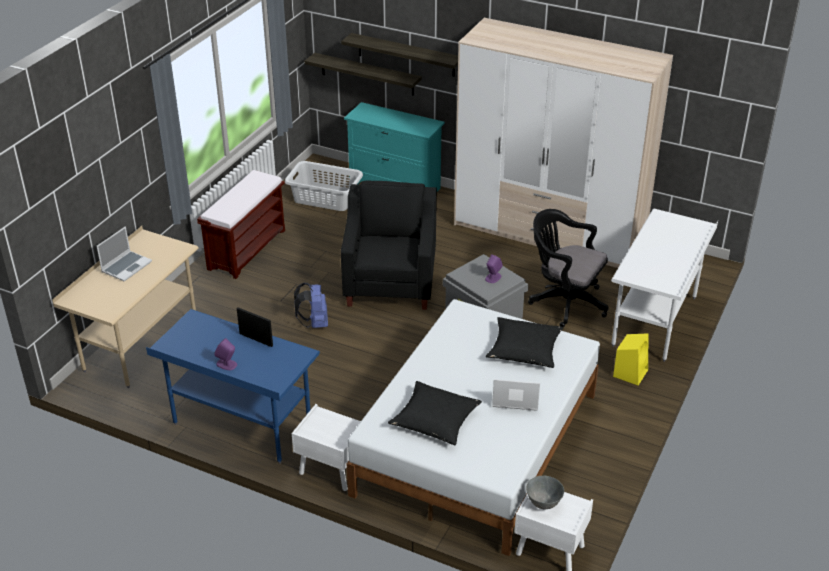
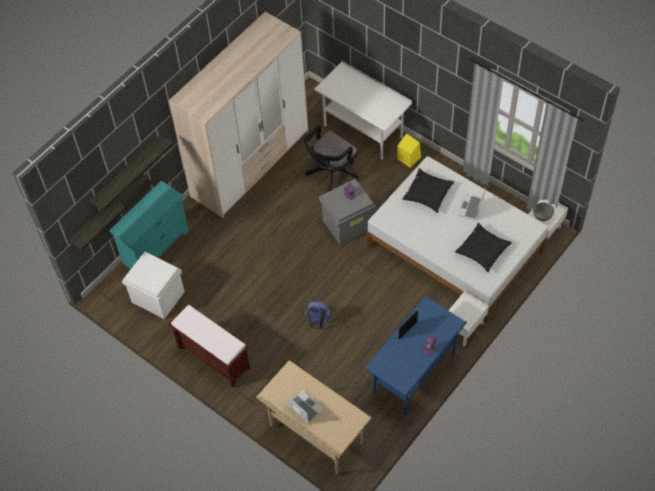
camera: 75 degrees left, 20 degrees up
(325, 198) = (157, 297): grey laundry basket -> white storage box
(391, 281) = (281, 268): black armchair -> none

